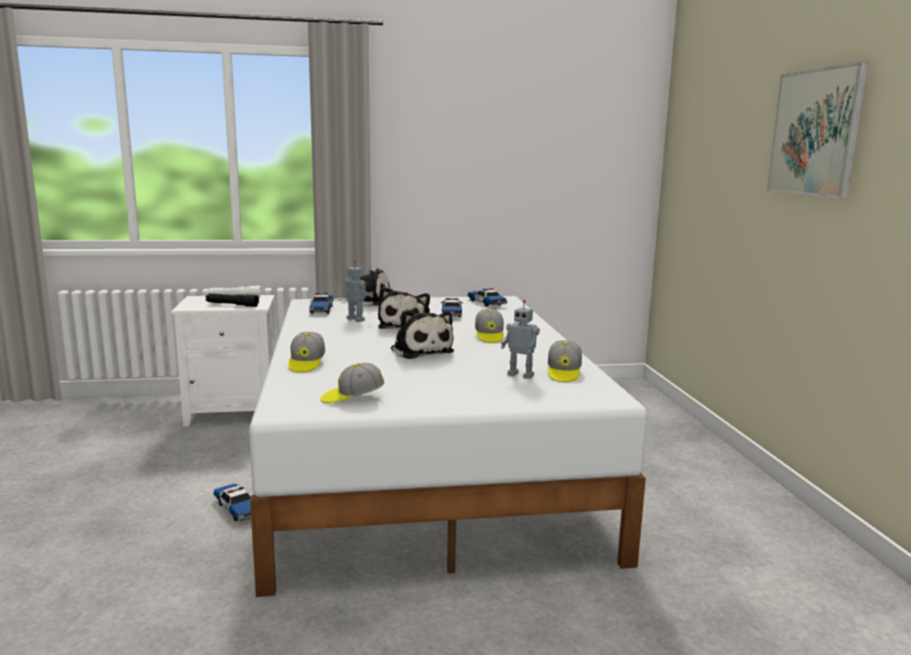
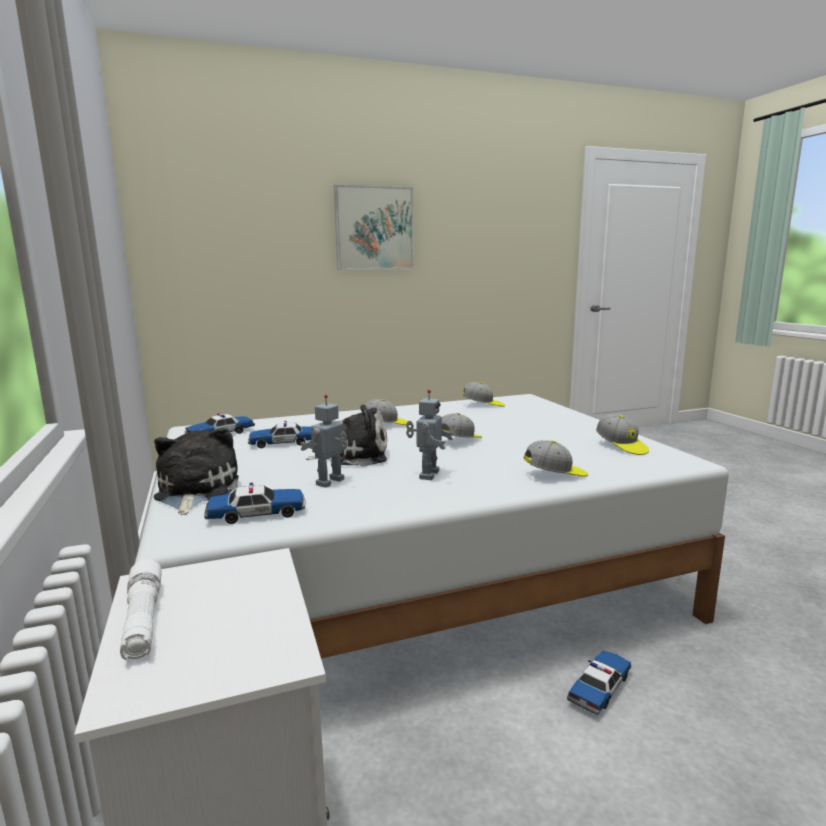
camera: 100 degrees left, 0 degrees up
(232, 305) = (247, 597): black flashlight -> none
(420, 351) = (460, 441): plush toy -> cap
(521, 375) = (500, 413): toy robot -> toy robot (427, 475)

